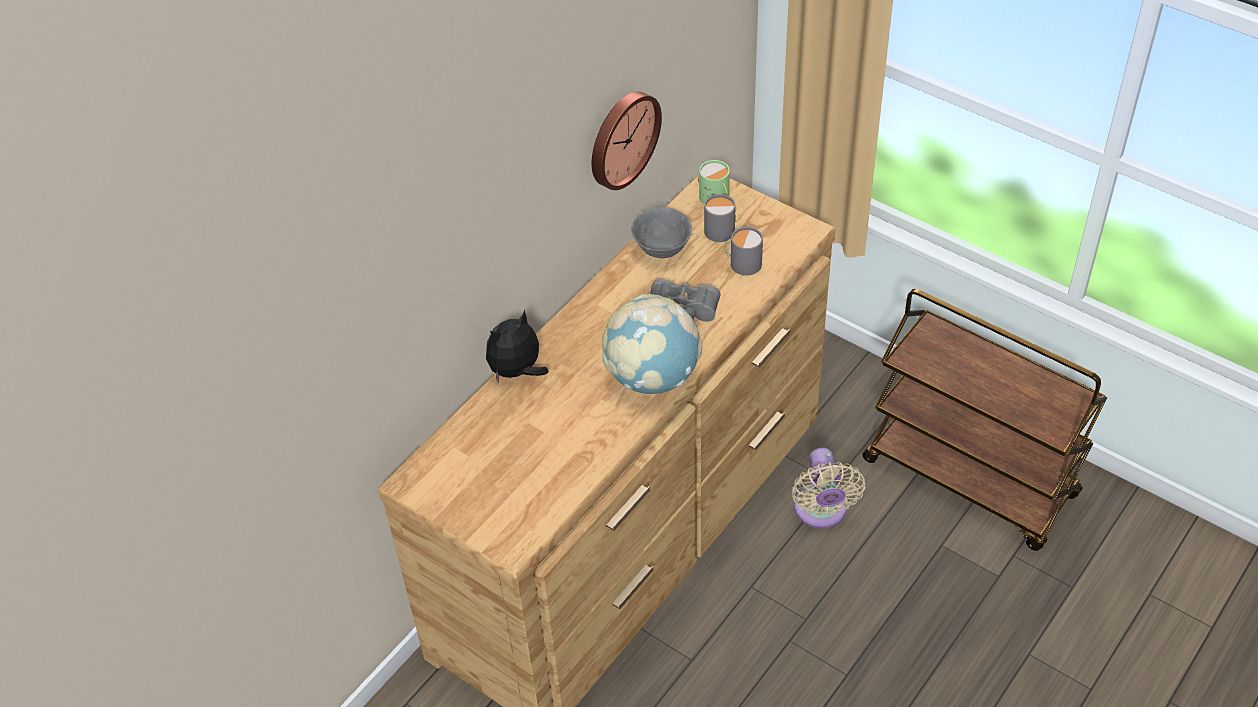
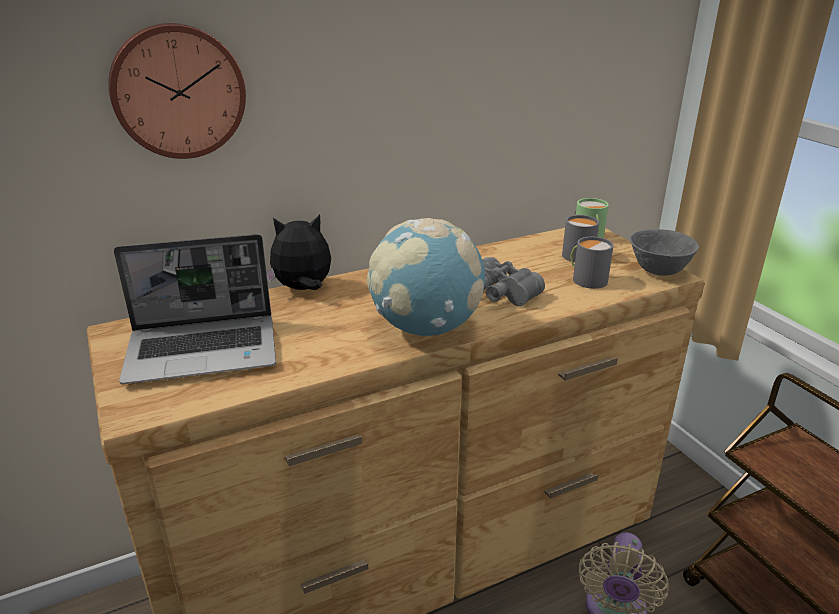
camera: 25 degrees right, 20 degrees down
(503, 471) = (204, 350): none -> laptop
(622, 138) = (496, 116): wall clock -> wall clock (178, 91)
(661, 250) = (512, 254): grey bowl -> grey bowl (658, 272)

